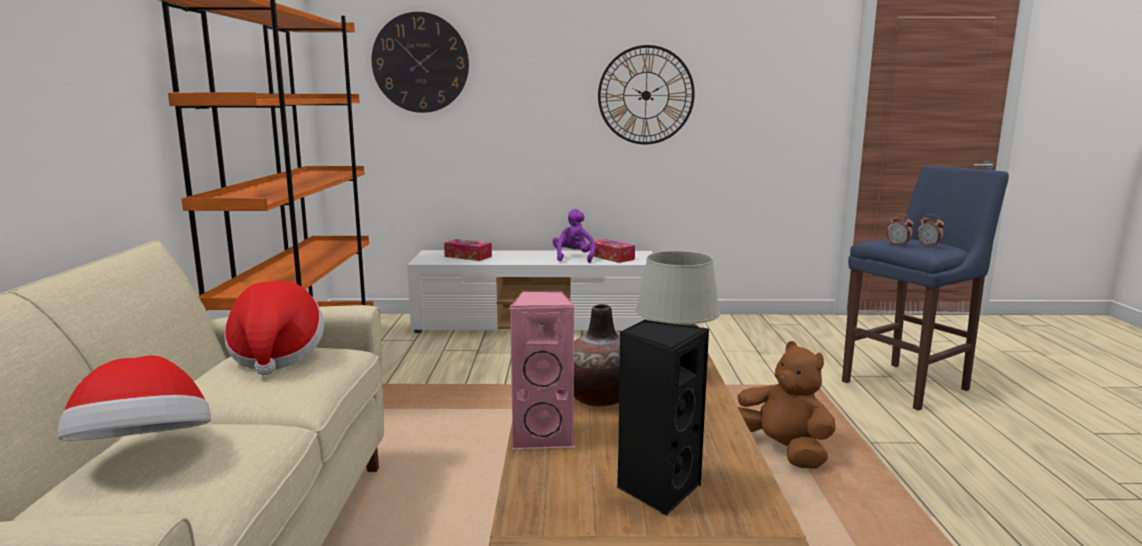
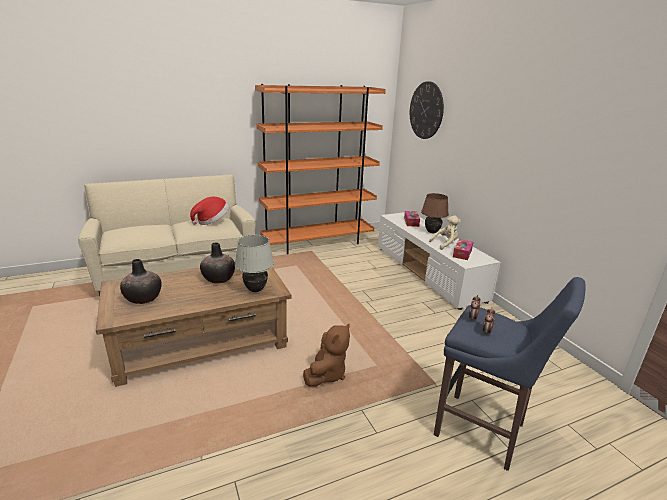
camera: 65 degrees right, 10 degrees up
(145, 454) = (140, 228): hat -> none
(522, 255) = (432, 232): none -> brown table lamp
(544, 436) = (180, 275): pink speaker -> none
(574, 258) = (445, 244): purple plush toy -> beige plush toy
(646, 95) = (521, 153): wall clock -> none
(657, 489) = (143, 298): black speaker -> vase

